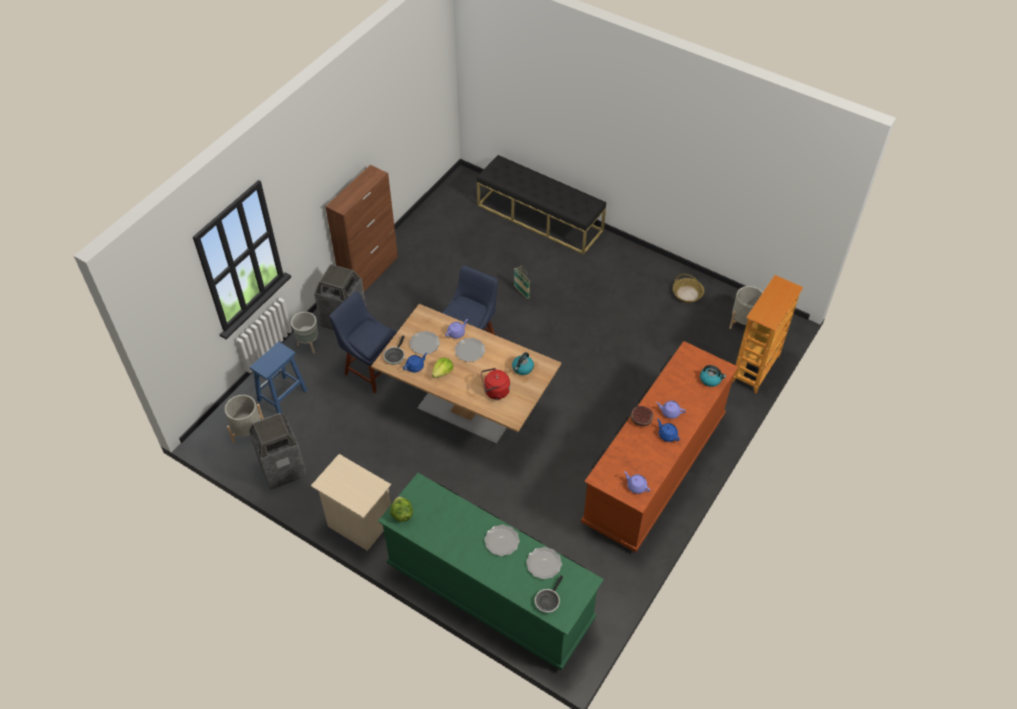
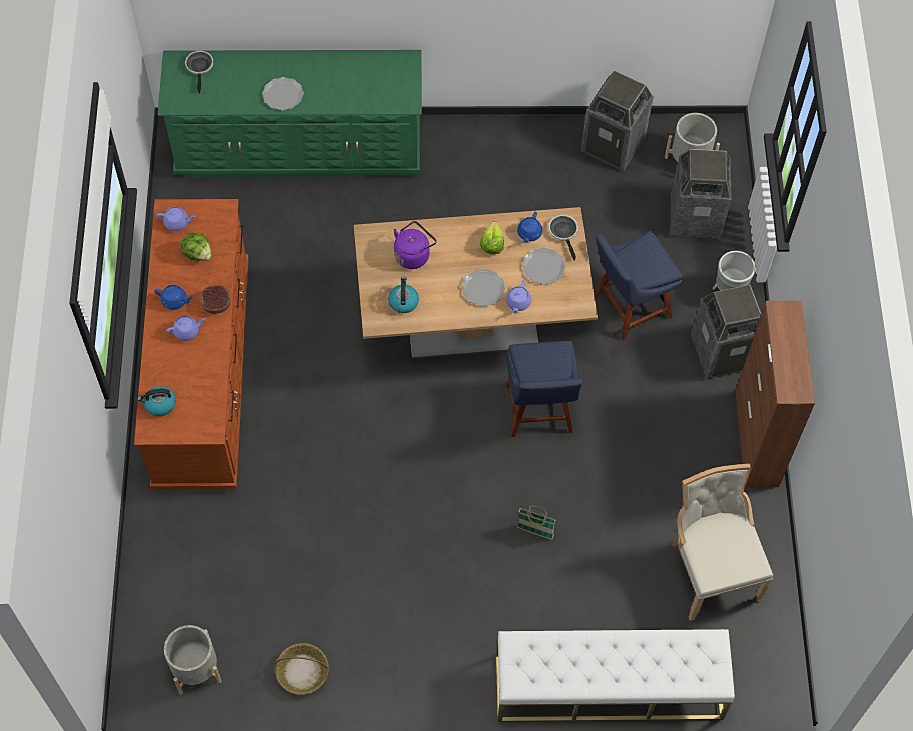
camera: 145 degrees right, 10 degrees up
(282, 396) = (694, 217): blue stool -> trash can
(358, 524) = (483, 137): beige nightstand -> none
(370, 369) = (628, 307): blue chair -> blue chair turned 150 degrees clockwise
(402, 514) = (402, 67): lettuce -> lettuce (198, 254)
(448, 235) = (711, 569): none -> beige chair
(495, 391) = (413, 255): red kettle -> purple kettle
(540, 218) = (608, 687): black bench -> white bench
(544, 564) = (225, 97): plate -> none
(756, 369) = (142, 594): bookcase -> none

